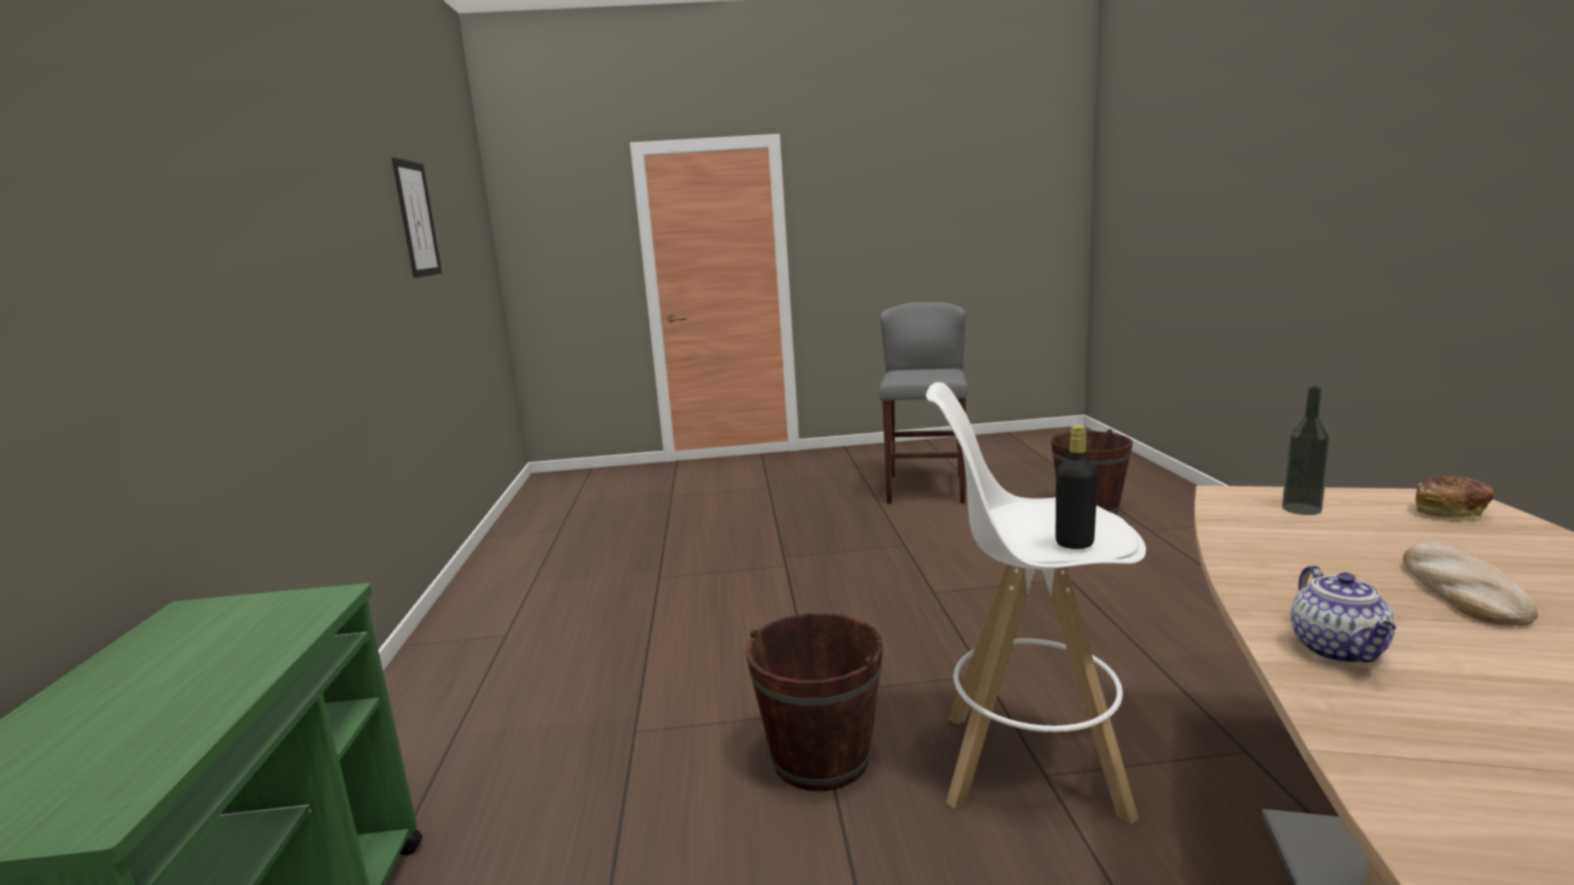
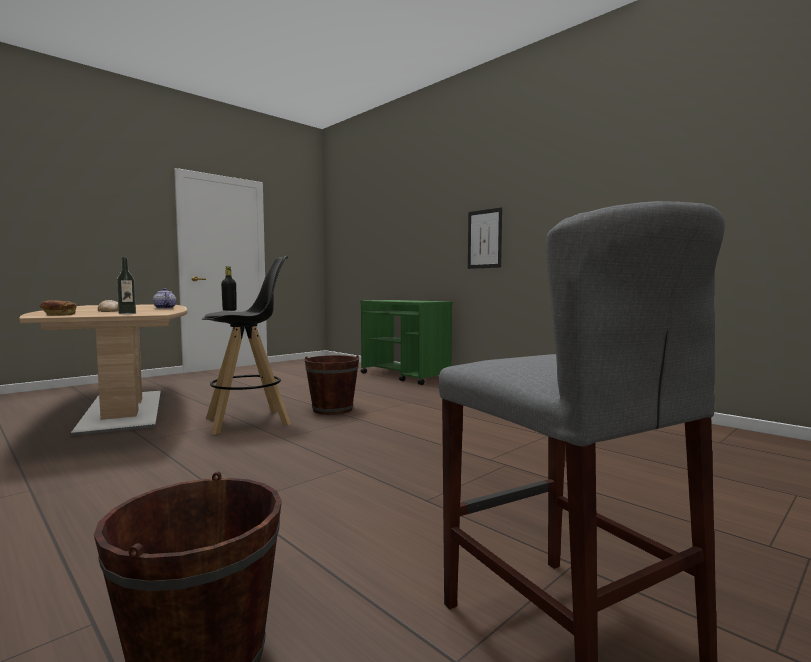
camera: 140 degrees right, 10 degrees down
(417, 219) = (723, 163): picture -> picture (484, 239)
(1030, 764) = (249, 421): white stool -> black stool

